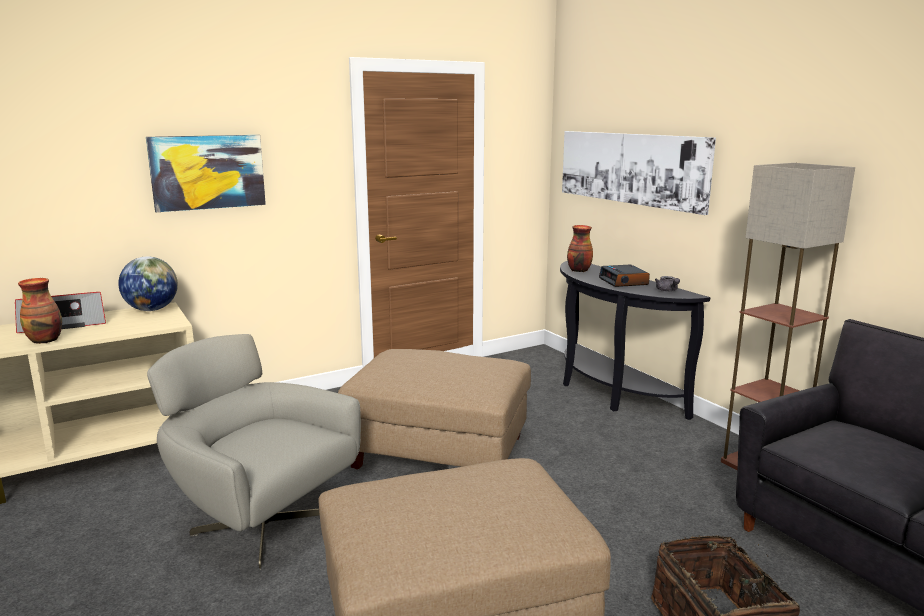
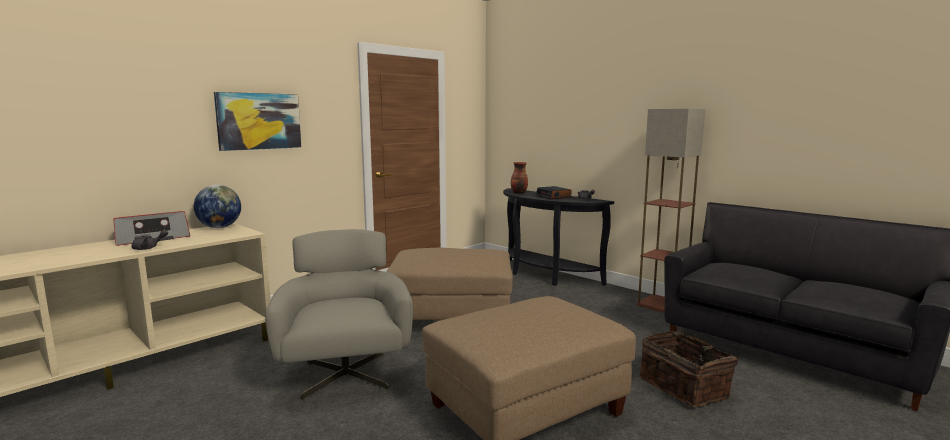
camera: 15 degrees left, 5 degrees down
(46, 340) = (148, 248): vase -> grey teapot
(260, 523) = (346, 374): grey armchair -> grey armchair turned 60 degrees clockwise
(630, 168) = (549, 122): picture -> none

